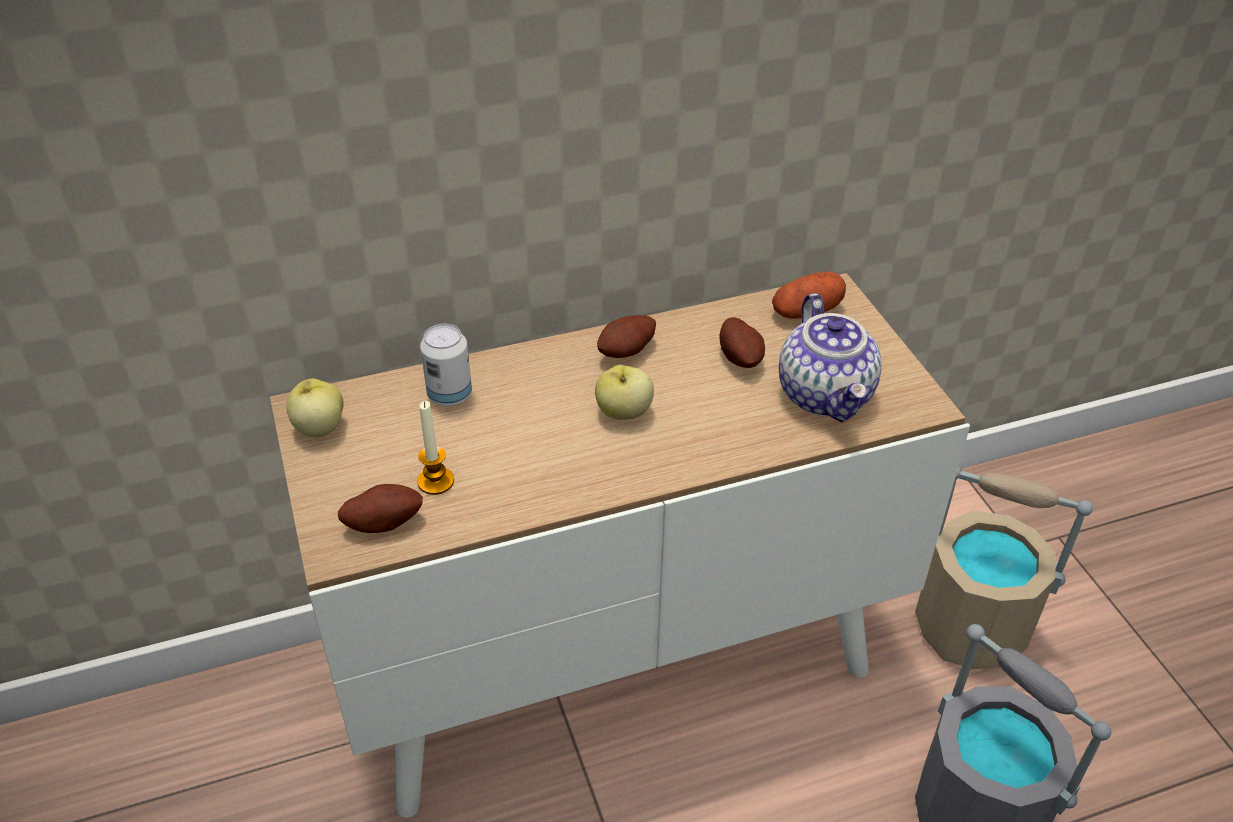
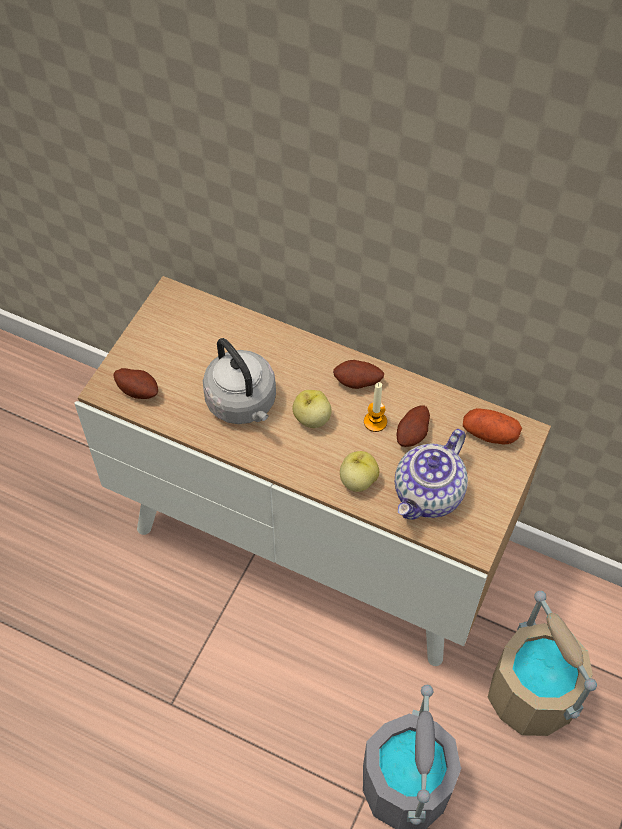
camera: 45 degrees right, 15 degrees up
(319, 428) = (164, 312): apple -> apple (358, 480)
(435, 481) = (182, 386): candle -> candle (375, 422)
(450, 395) = (241, 340): can -> none
(530, 450) = (243, 404): none -> grey kettle

